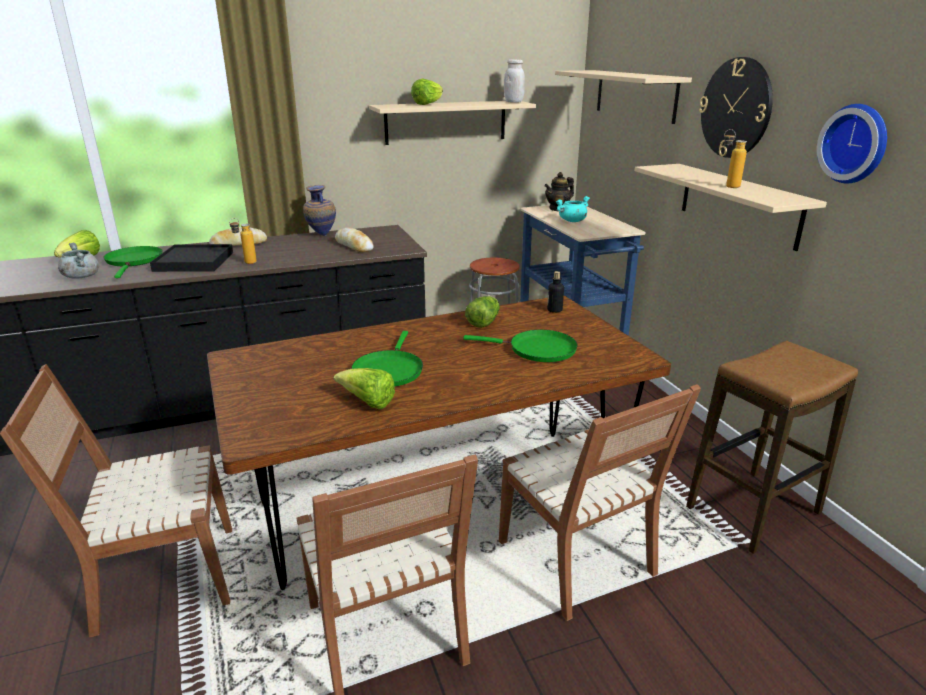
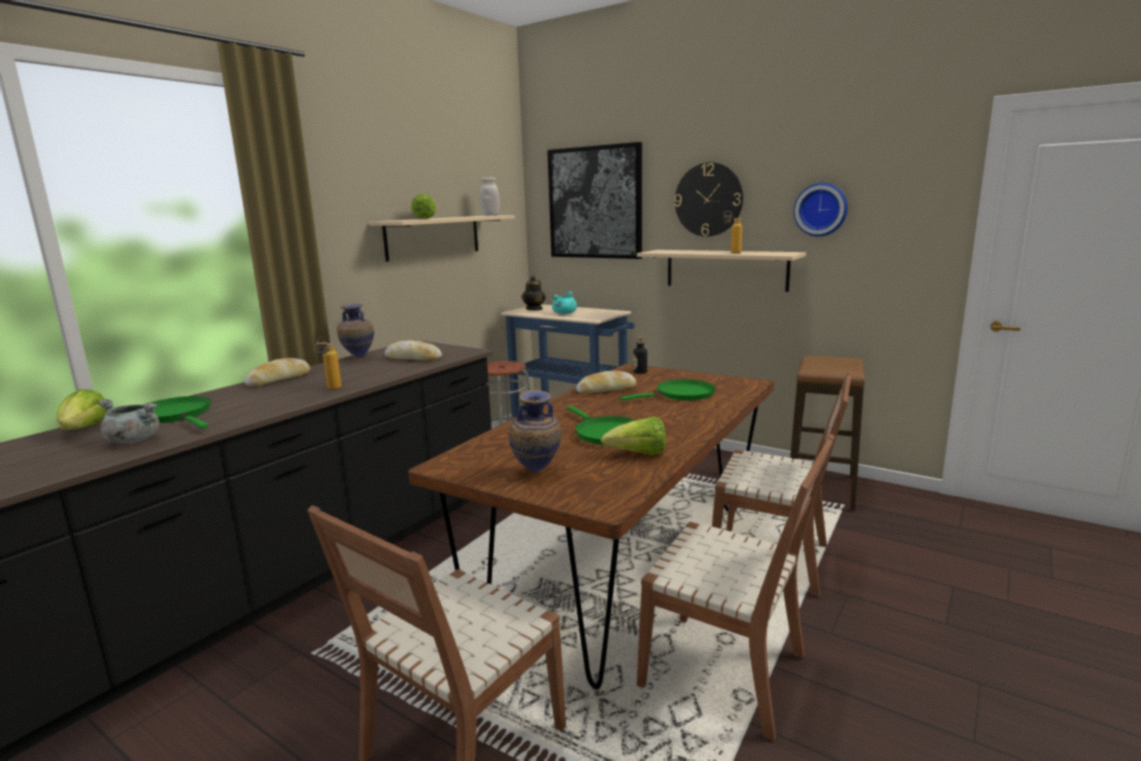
camera: 35 degrees left, 10 degrees down
(194, 262) = (262, 400): black tray -> none
(269, 389) = (536, 473): none -> vase
(483, 321) = (606, 390): lettuce -> bread
(635, 95) = (595, 203): beige shelf -> picture

